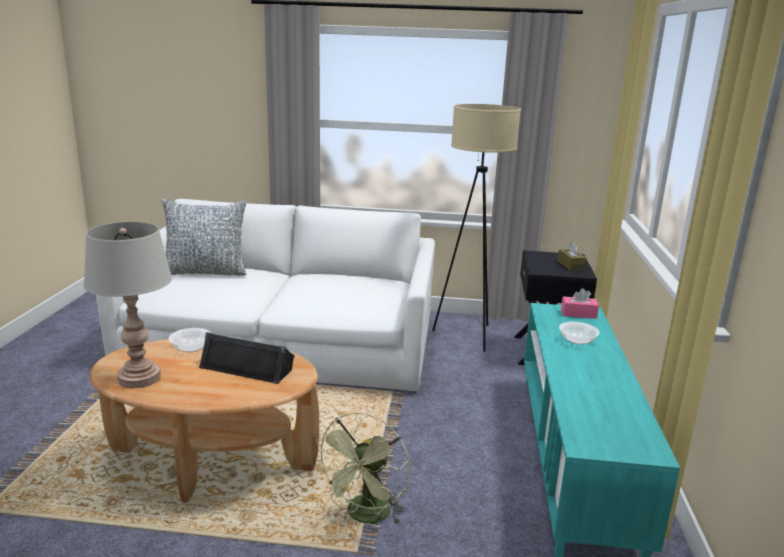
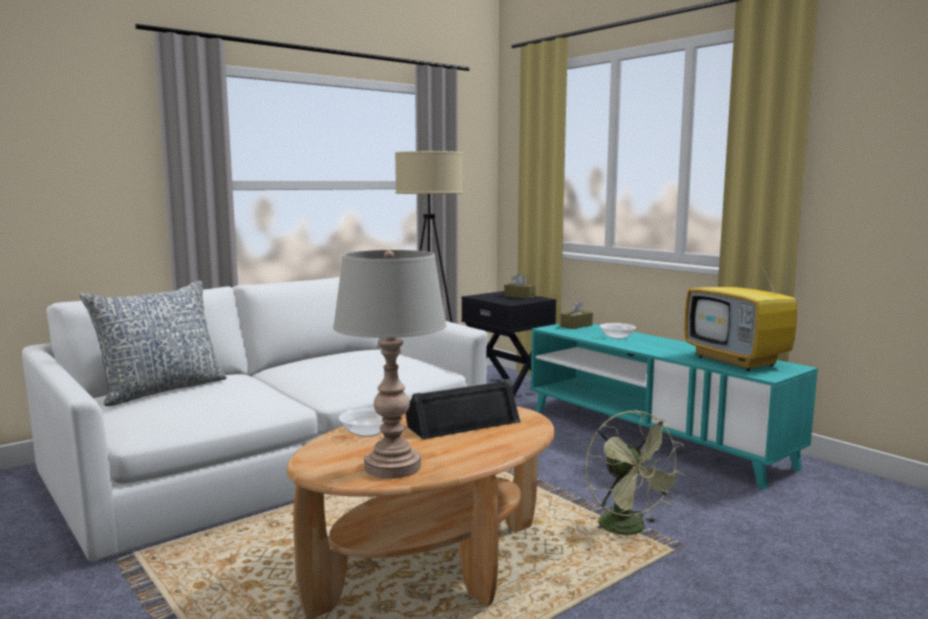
camera: 45 degrees left, 10 degrees down
(578, 314) = (576, 326): pink tissue box -> brown tissue box
(609, 418) = (738, 361): none -> television

